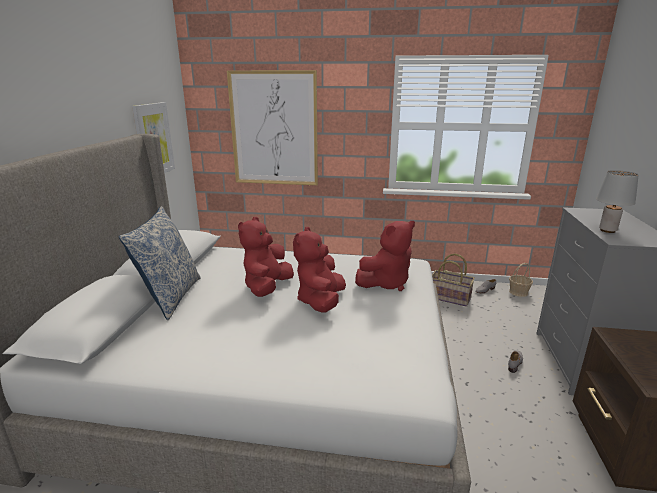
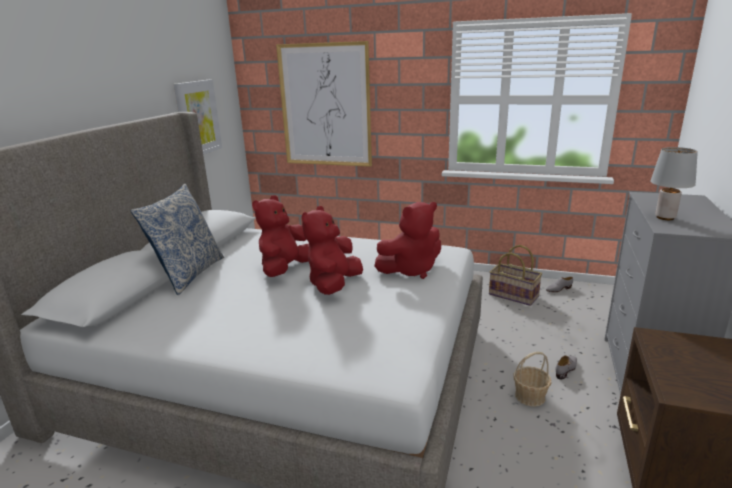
camera: 10 degrees right, 0 degrees up
(518, 292) = (599, 293): basket -> basket (530, 396)

